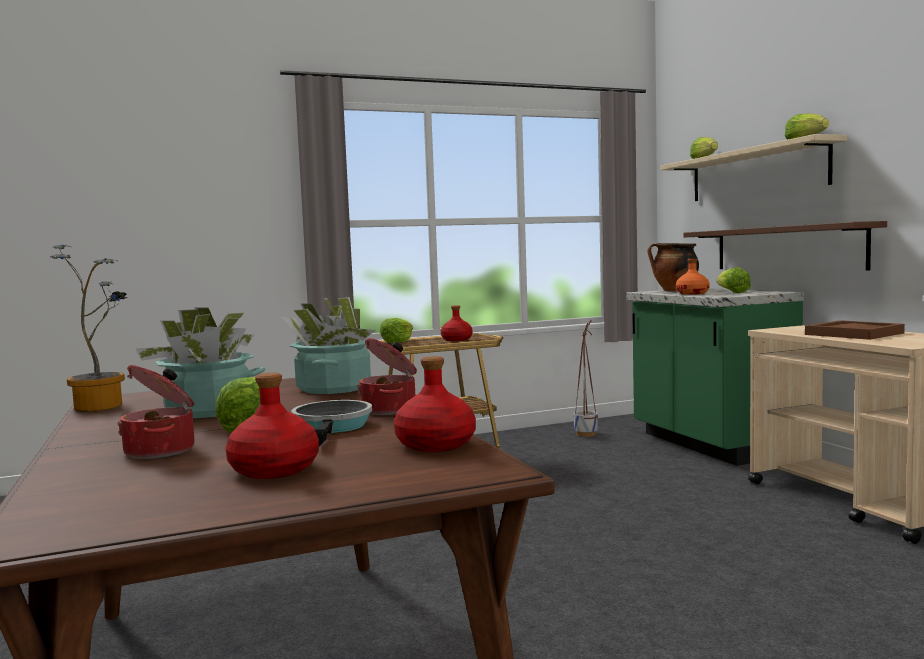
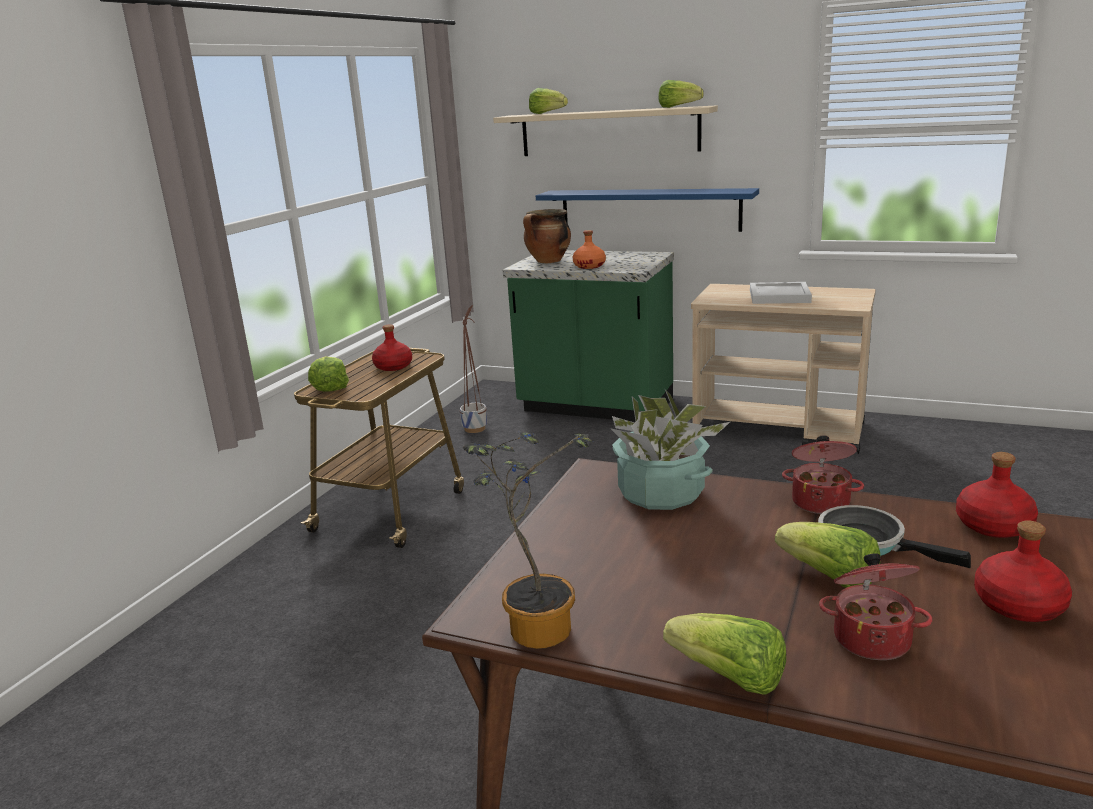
camera: 45 degrees left, 15 degrees up
(208, 410) = (682, 575): potted plant -> none
(732, 292) = (618, 260): lettuce -> lettuce (729, 677)
(786, 248) = (649, 210): brown shelf -> blue shelf
(852, 334) = (778, 296): brown tray -> white tray

